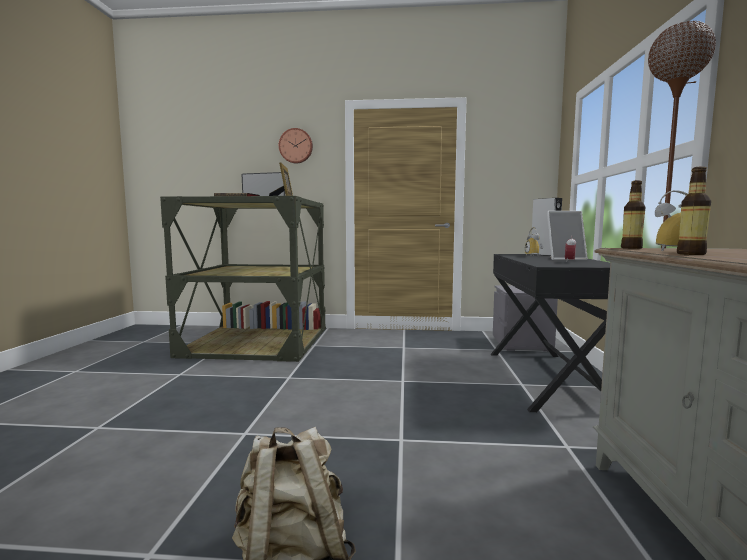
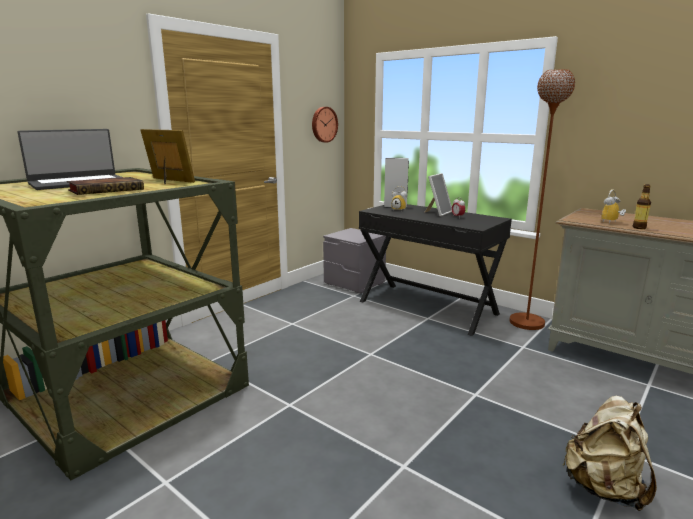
camera: 55 degrees left, 10 degrees up
(296, 146) = (80, 78): wall clock -> wall clock (323, 124)
(631, 248) = (575, 219): bottle -> none

